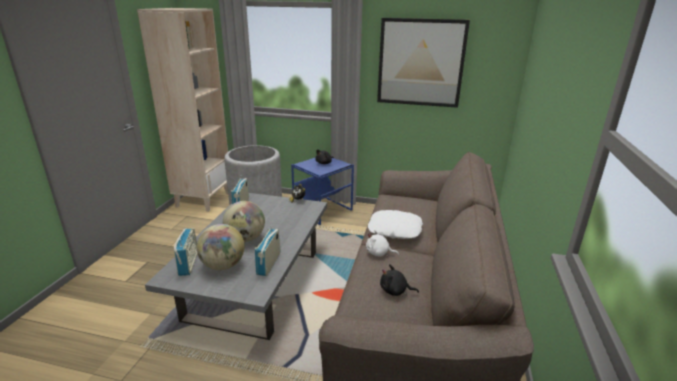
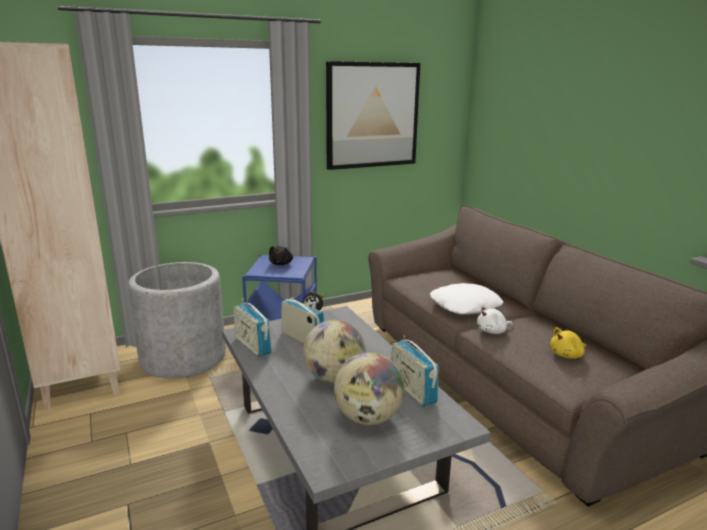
camera: 40 degrees left, 5 degrees down
(188, 263) = (321, 438): radio -> radio (302, 338)
(395, 291) = (567, 355): black plush toy -> yellow plush toy

